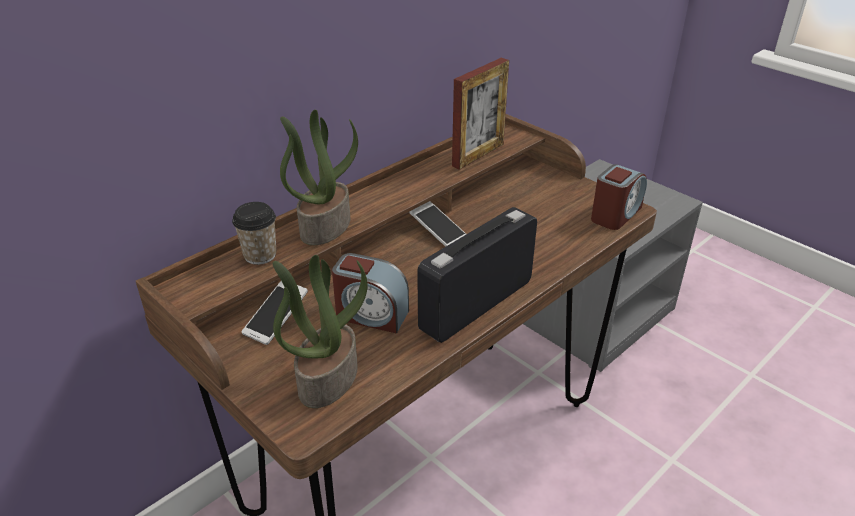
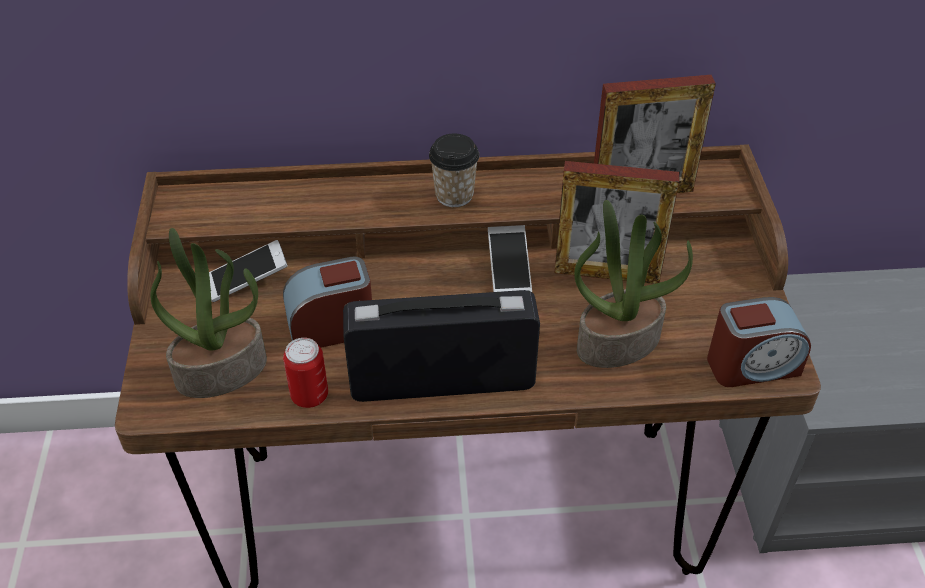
camera: 40 degrees right, 10 degrees up
(260, 255) = (274, 202): cup -> cup (454, 195)
(325, 226) = (367, 200): potted plant -> potted plant (618, 341)
(371, 315) = (331, 327): alarm clock -> alarm clock turned 105 degrees clockwise
(406, 357) = (309, 395): none -> can
(493, 209) = (606, 273): none -> picture frame

